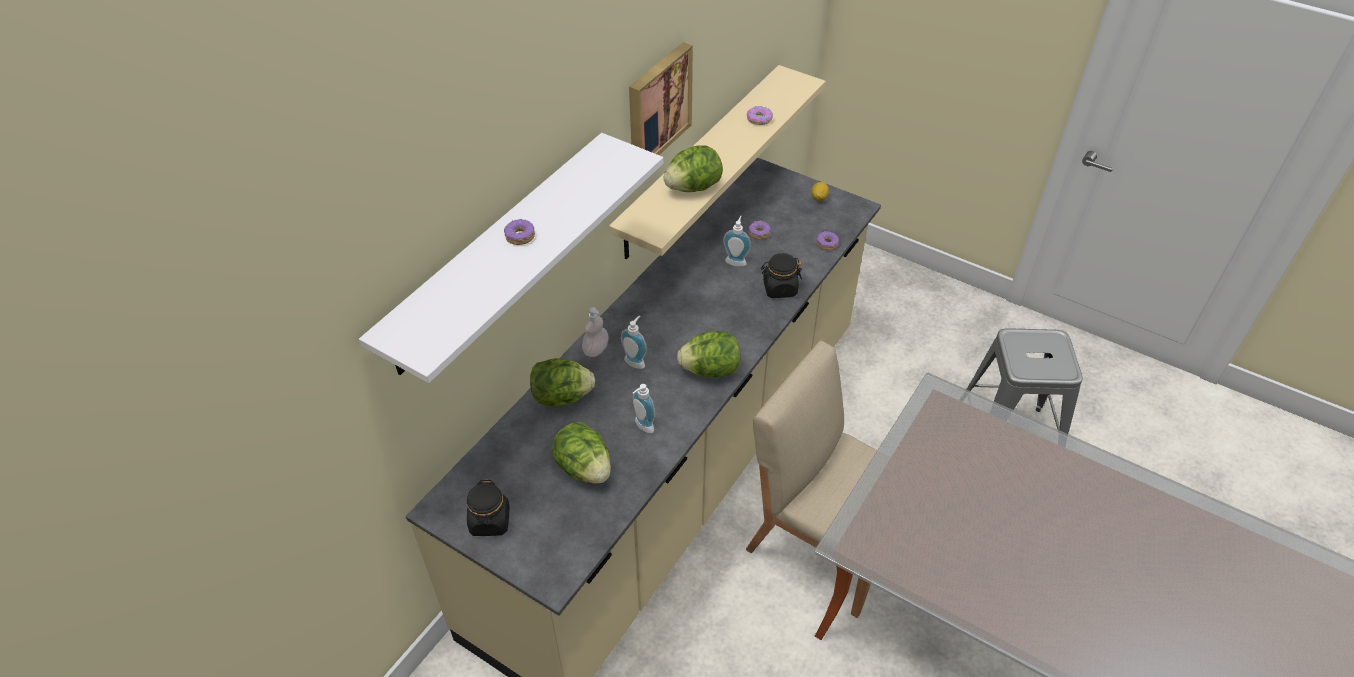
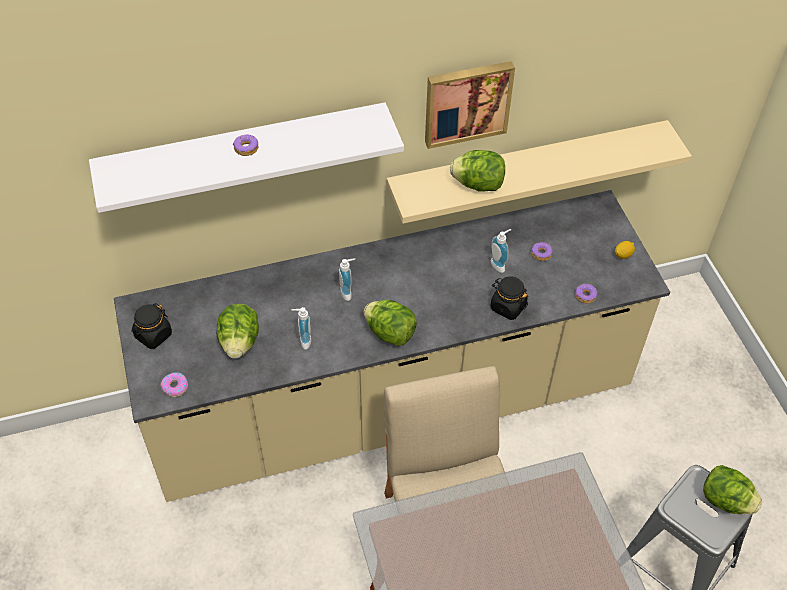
camera: 40 degrees right, 5 degrees up
(561, 397) = (276, 284): lettuce -> lettuce (725, 500)
(596, 350) = (331, 266): soap dispenser -> none
(759, 119) = (594, 158): donut -> donut (175, 387)

